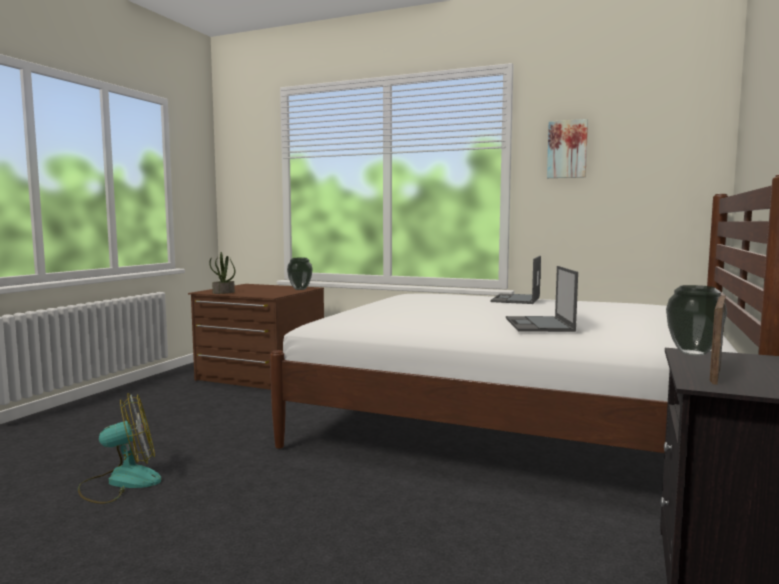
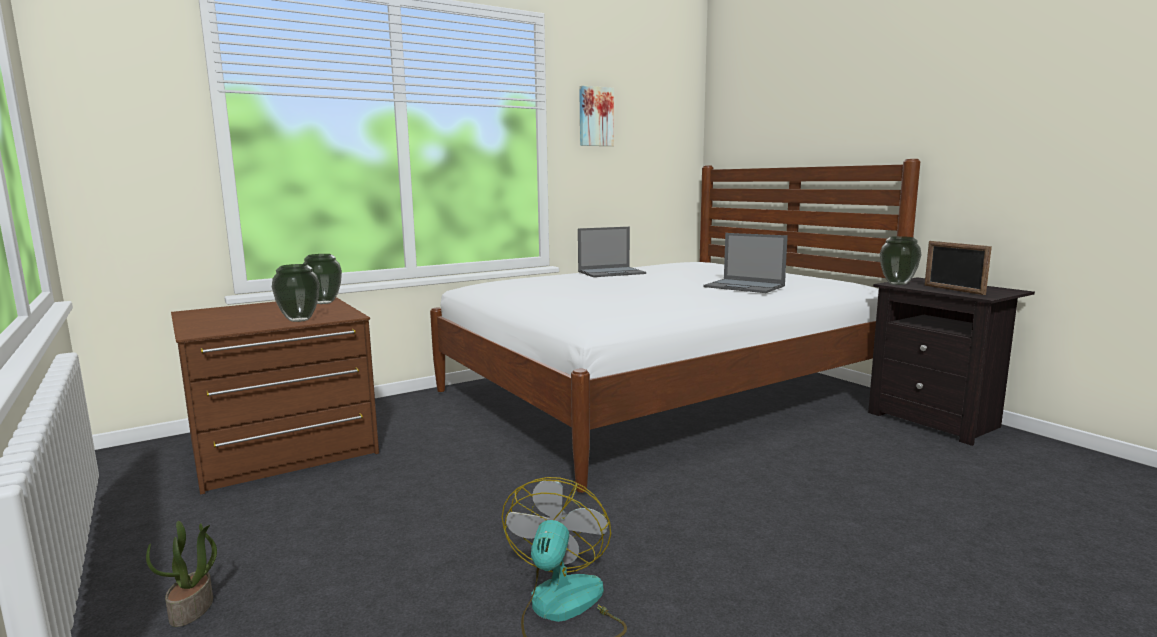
camera: 55 degrees left, 5 degrees up
(223, 292) = (244, 327): potted plant -> potted plant (192, 610)
(250, 294) = (300, 320): none -> vase
(516, 299) = (612, 272): laptop -> laptop turned 75 degrees counterclockwise

